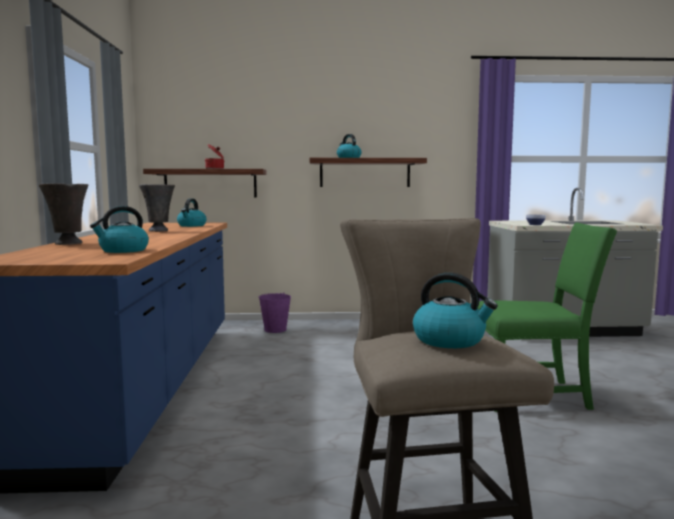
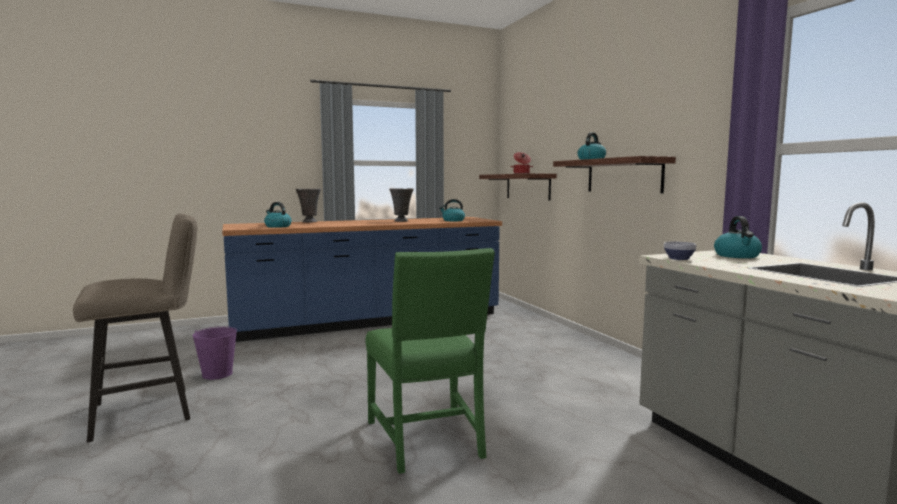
camera: 70 degrees right, 0 degrees up
(275, 330) = (524, 326): purple bucket -> purple bucket (217, 374)
(450, 340) = (117, 281): kettle -> kettle (737, 256)

